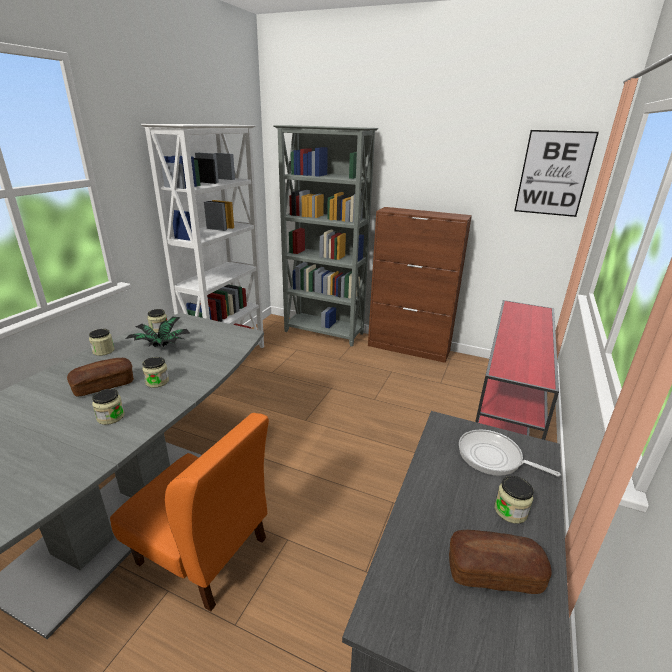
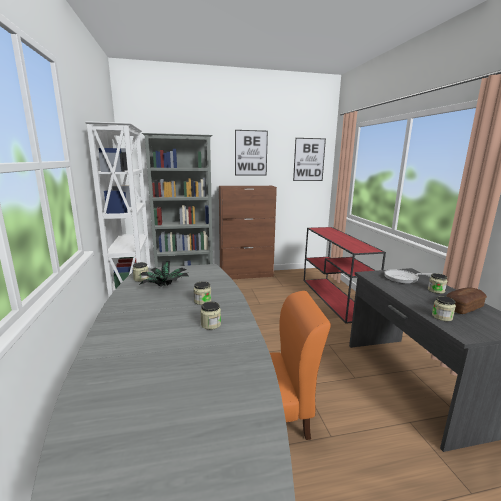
camera: 35 degrees left, 10 degrees down
(103, 351) = (123, 299): jar -> jar (442, 317)
(104, 385) = (168, 314): bread -> none
(442, 156) = (251, 153): none -> picture

